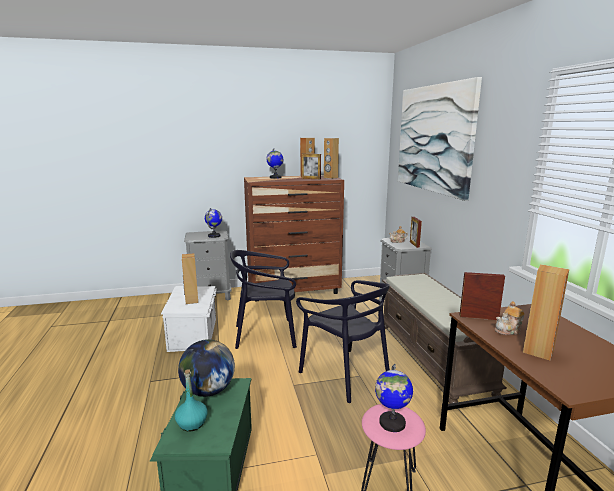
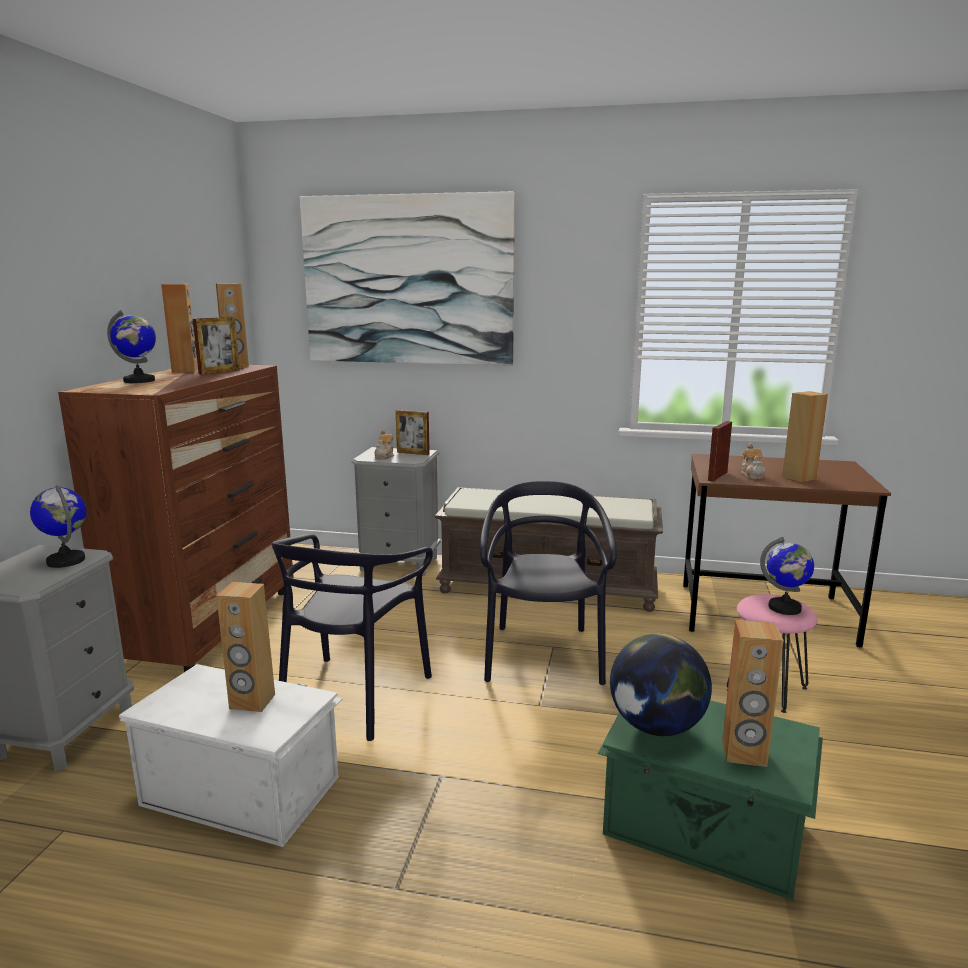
camera: 65 degrees left, 0 degrees up
(192, 423) = (744, 753): turquoise bottle -> brown speaker
(345, 374) = (543, 656): black chair -> black chair turned 75 degrees counterclockwise

